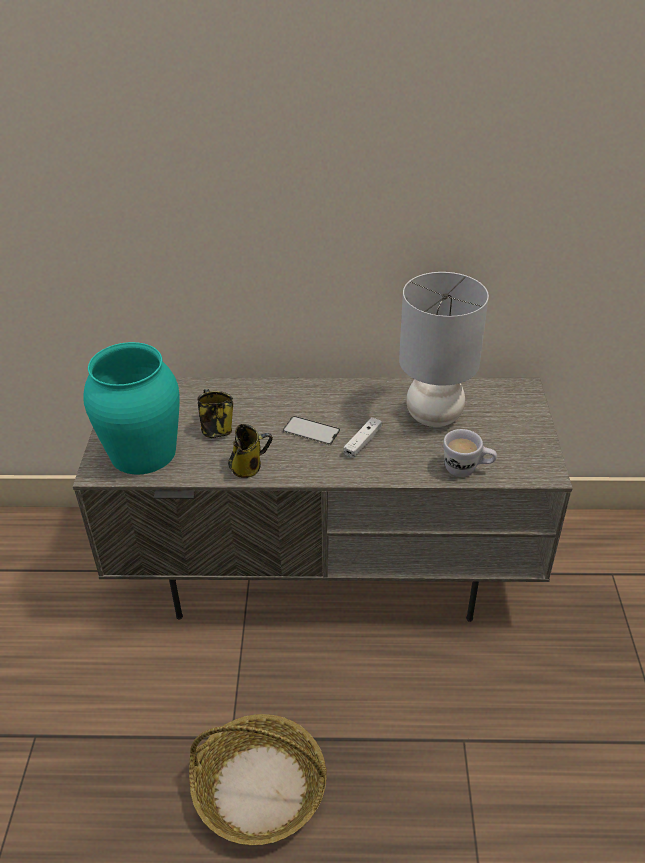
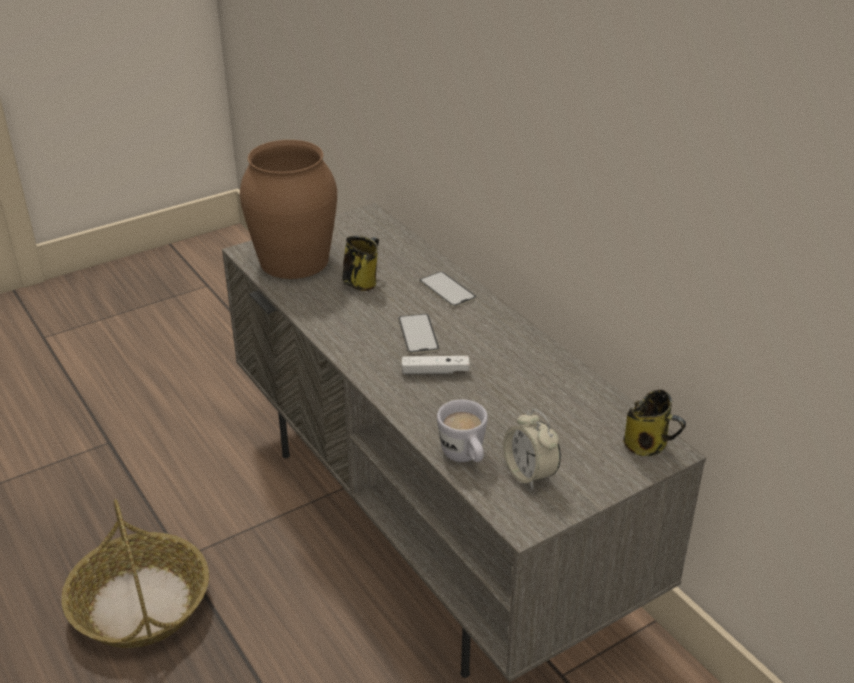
camera: 55 degrees right, 5 degrees down
(142, 452) = (293, 260): turquoise vase -> brown vase
(248, 467) = (329, 320): mug -> mug (647, 445)
(271, 394) = (447, 290): none -> phone
(433, 415) = (533, 401): grey table lamp -> none
(504, 450) = (529, 474): none -> alarm clock

